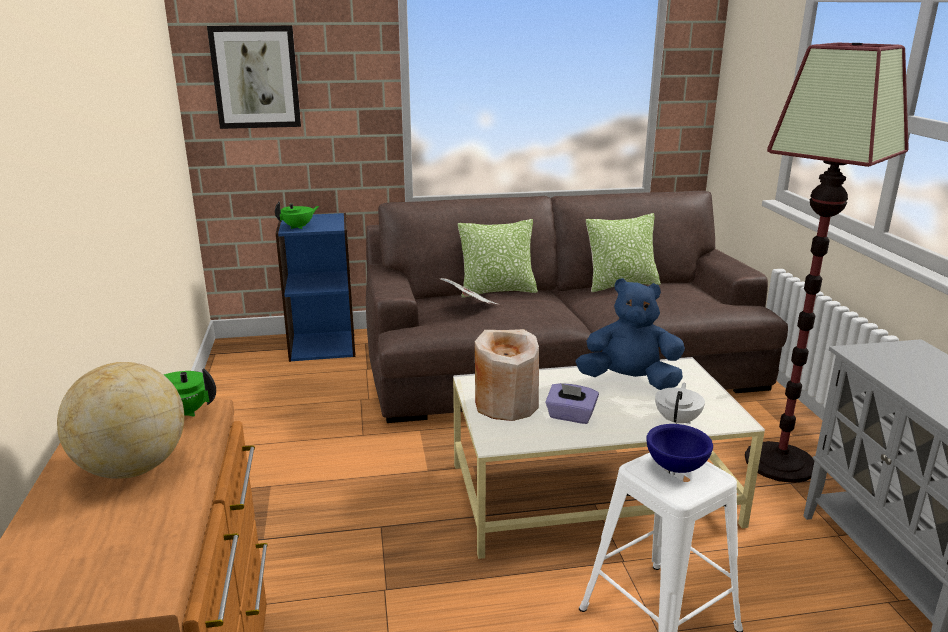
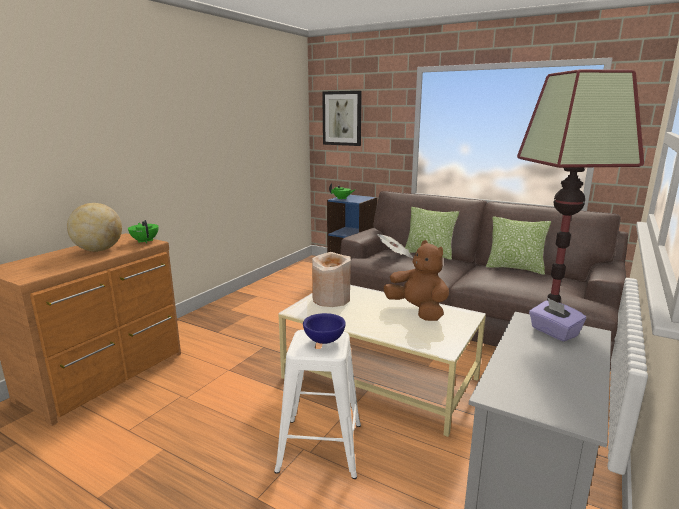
camera: 40 degrees right, 5 degrees down
(570, 416) = (352, 314): purple tissue box -> purple tissue box (553, 332)
(629, 381) = (417, 311): blue plush toy -> brown plush toy
(677, 420) = (407, 336): white teapot -> none

